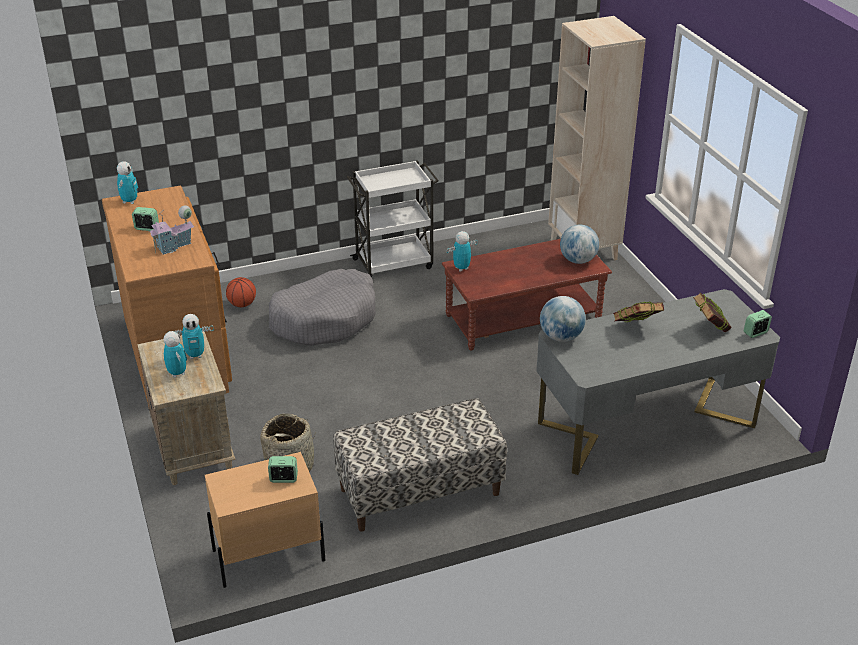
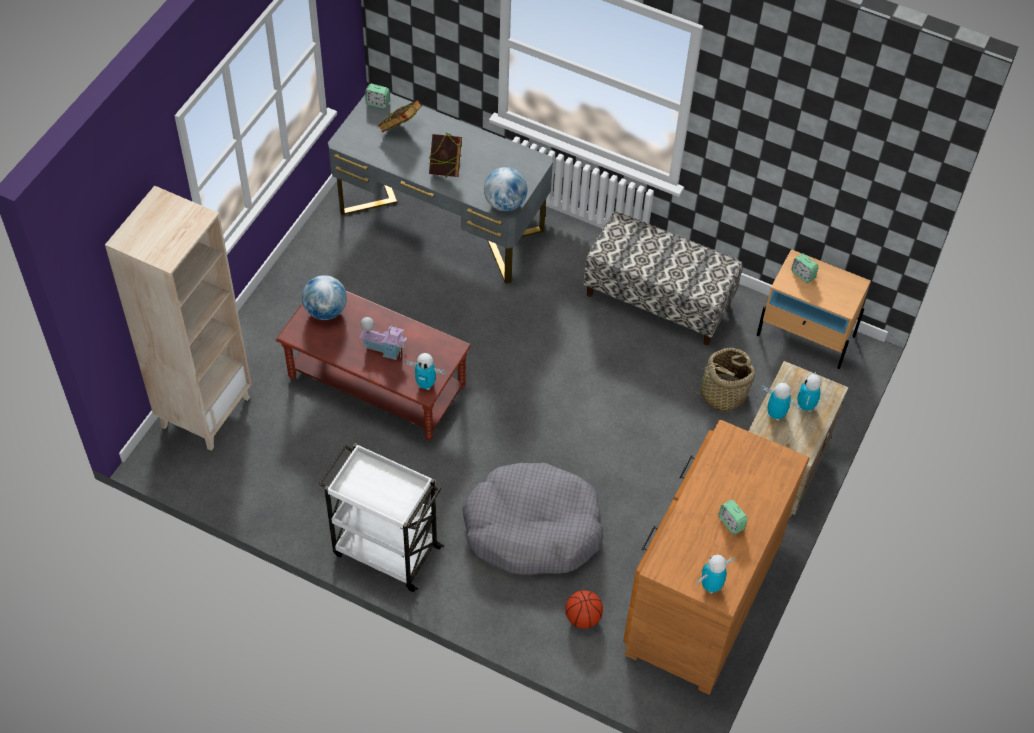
camera: 135 degrees left, 20 degrees up
(174, 246) = (730, 473): toy house -> toy house (384, 348)

